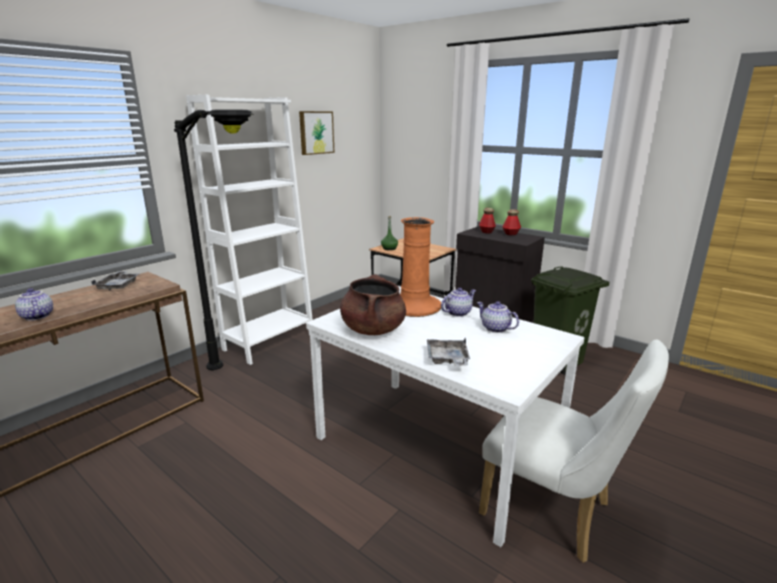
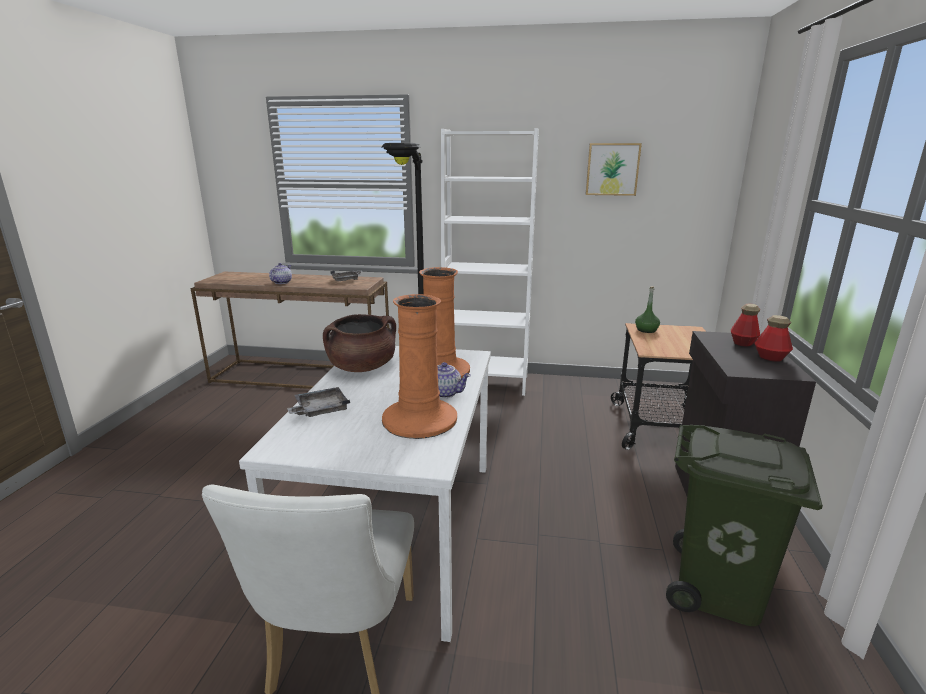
camera: 60 degrees right, 0 degrees up
(495, 328) = (419, 419): teapot -> orange vase

